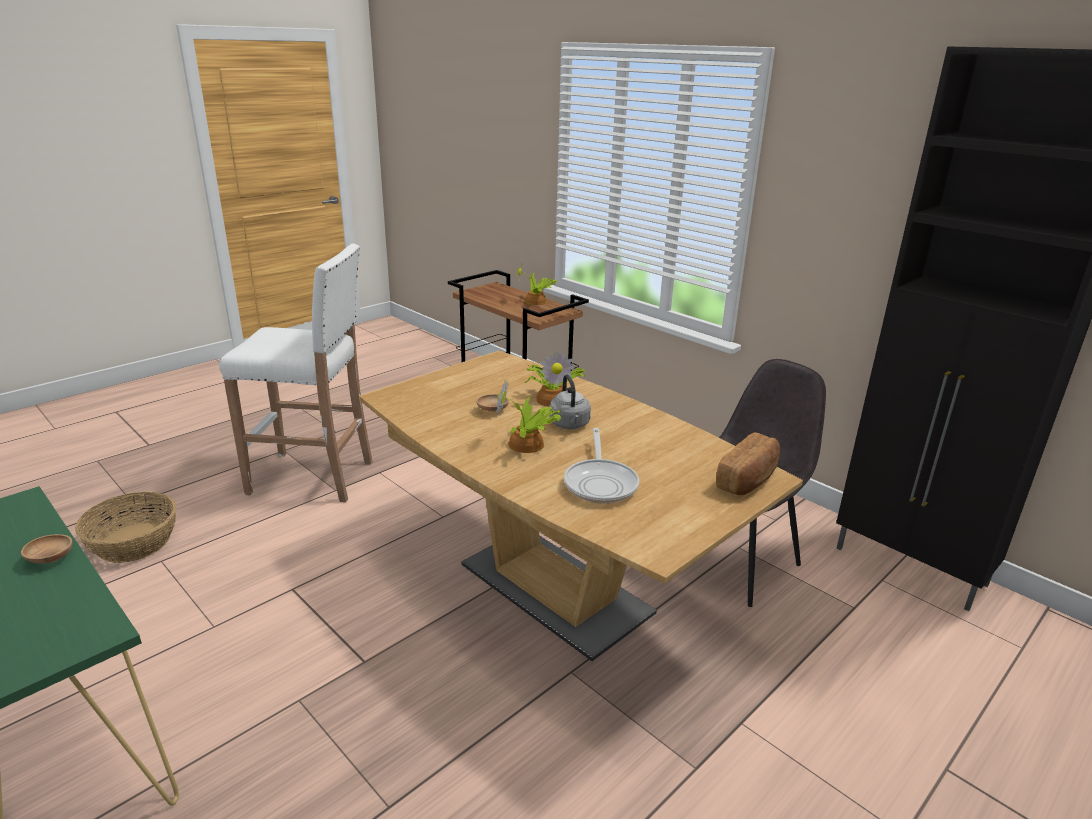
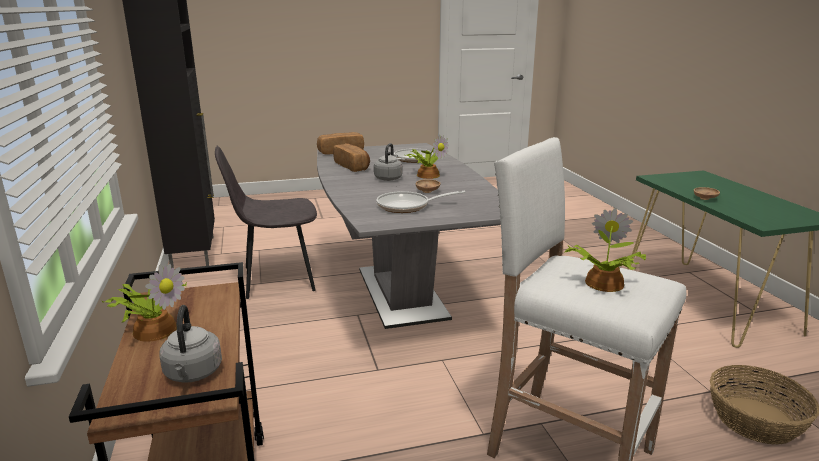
camera: 150 degrees left, 5 degrees down
(487, 295) = (193, 374): none -> grey kettle
(490, 383) = (408, 206): none -> frying pan
(553, 399) = (376, 190): potted plant -> potted plant (602, 283)
(554, 589) = (401, 293): brown dining table -> grey dining table
(655, 439) = (352, 166): none -> bread

